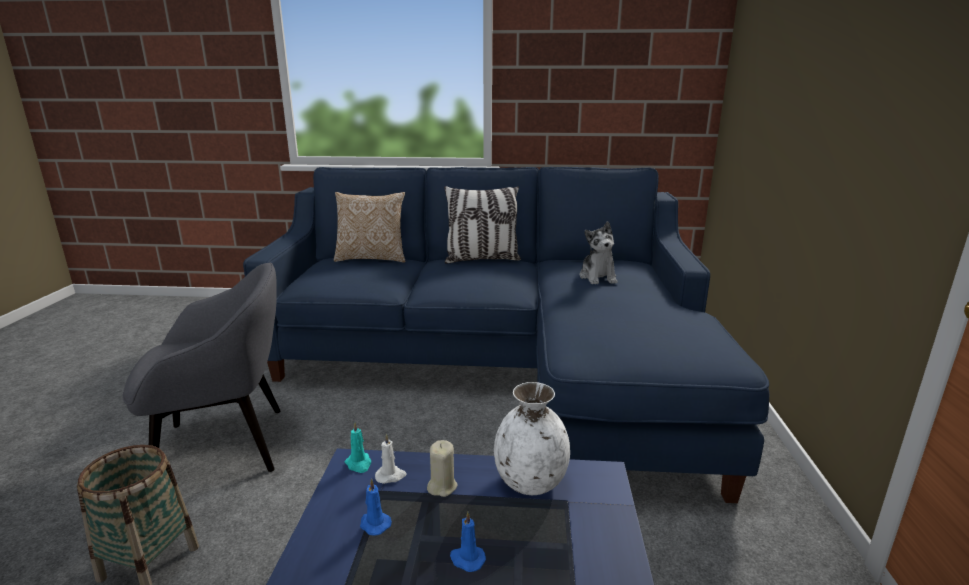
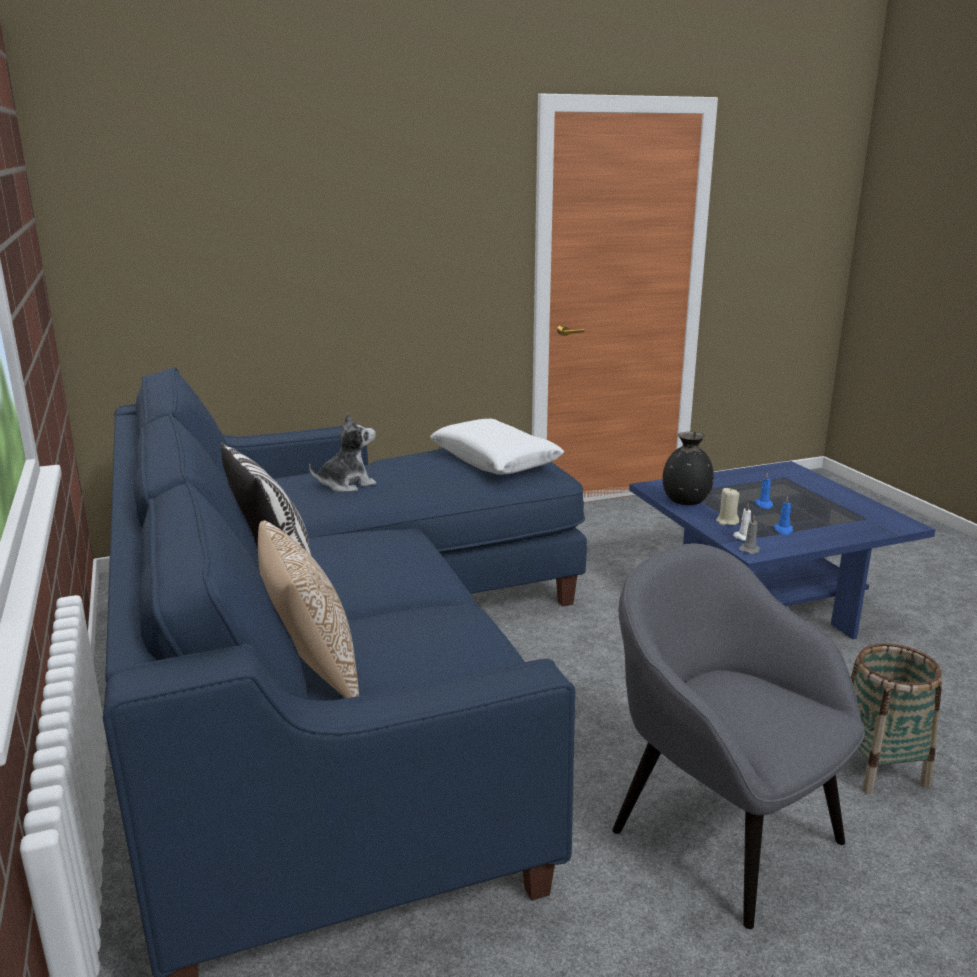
camera: 115 degrees left, 0 degrees up
(359, 464) = (750, 550): turquoise candle -> grey candle
(529, 482) = (686, 501): white vase -> black vase
(639, 336) = (495, 460): none -> white pillow

